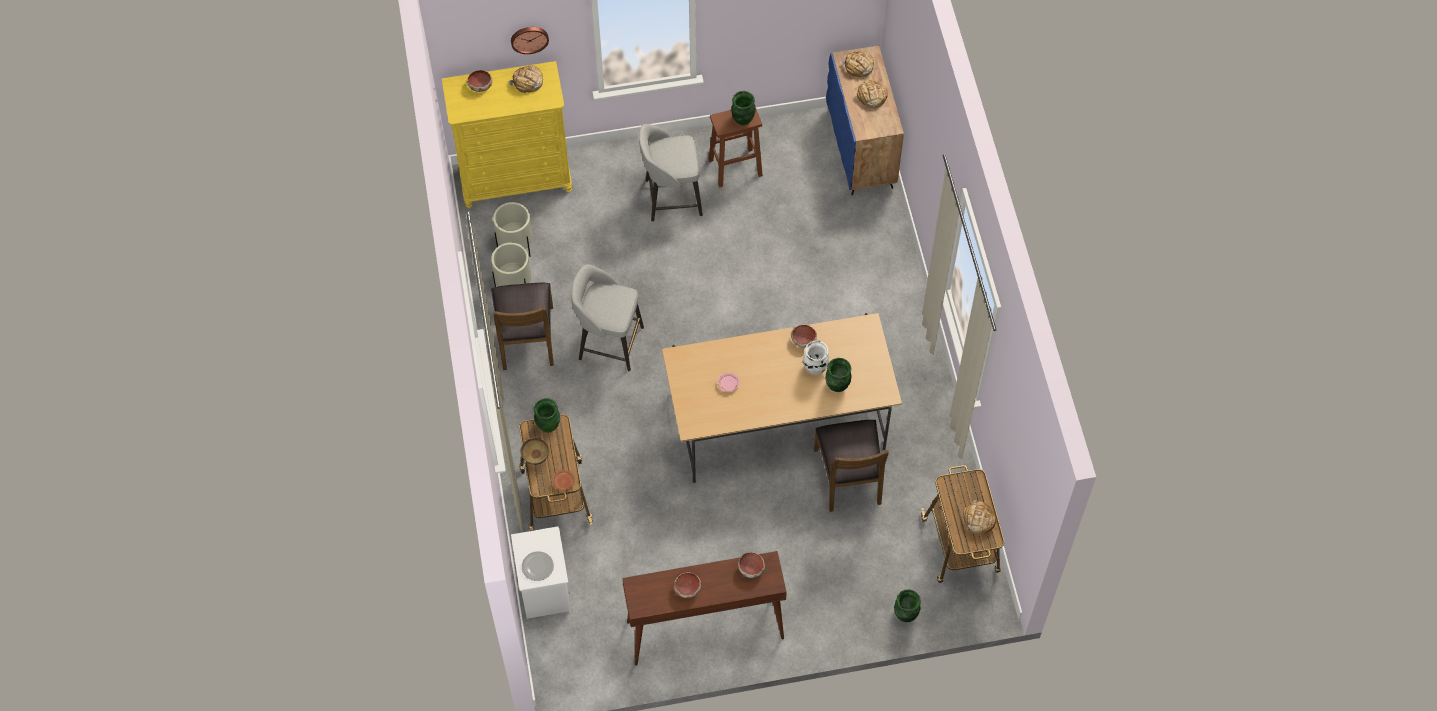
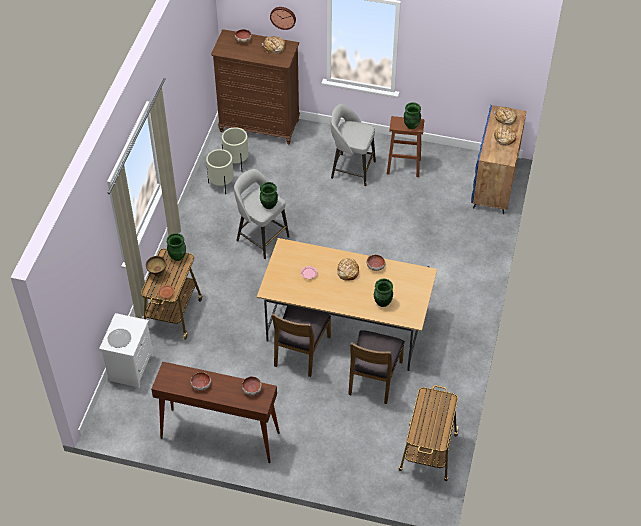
camera: 25 degrees right, 10 degrees down
(516, 179) = (259, 126): yellow dresser -> brown dresser
(526, 338) = (211, 216): brown chair -> brown chair (301, 351)
(814, 368) = (373, 286): white vase -> none
(906, 615) = (364, 482): green vase -> green vase (269, 205)
(978, 520) = (435, 426): bread -> bread (347, 272)

